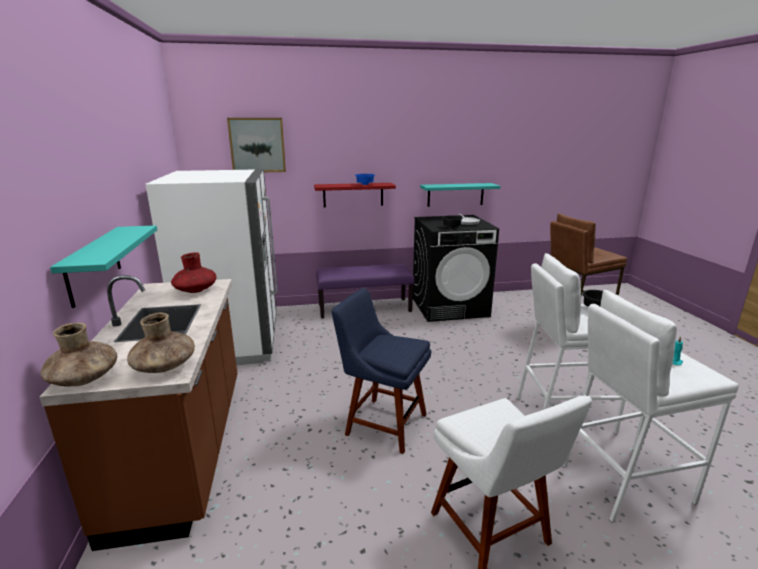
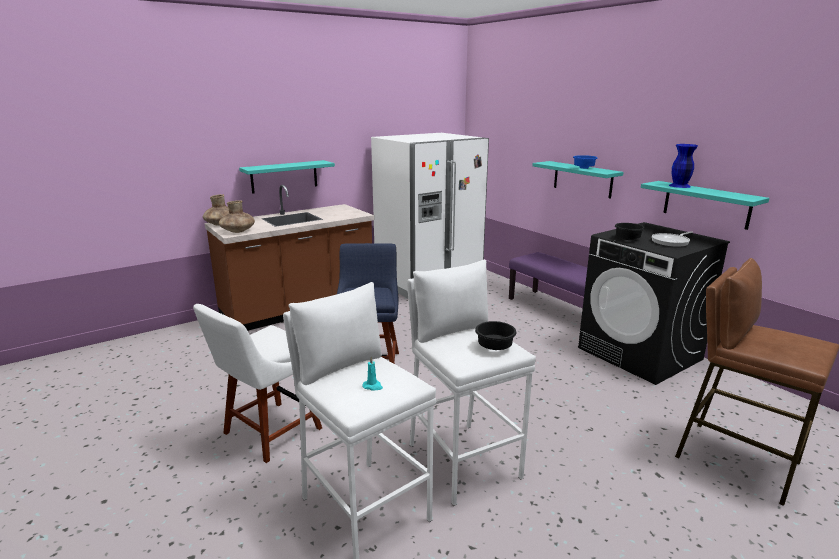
camera: 65 degrees right, 0 degrees up
(195, 290) = (343, 213): red vase -> none
(257, 145) = (512, 115): picture -> none
(353, 195) = (582, 179): red shelf -> turquoise shelf
(443, 185) = (679, 186): none -> blue vase

